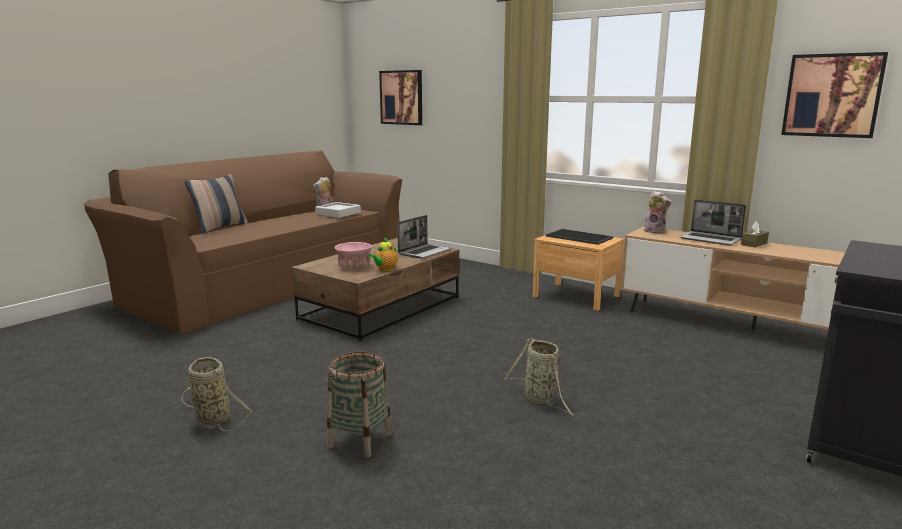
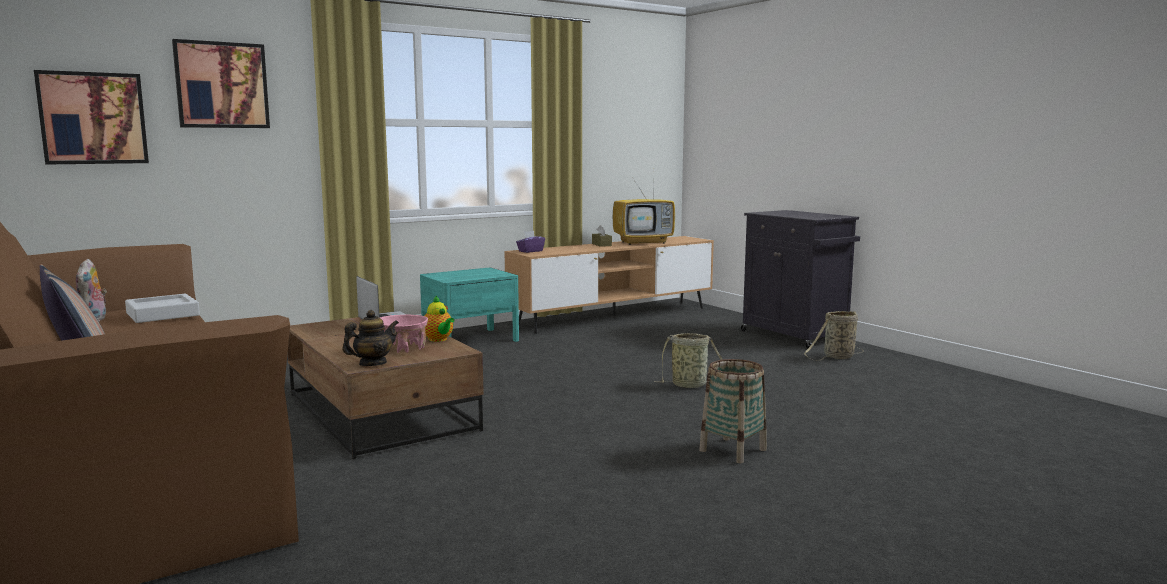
camera: 70 degrees left, 5 degrees down
(212, 418) = (645, 516): basket -> basket (837, 357)
(315, 267) = (372, 363): none -> teapot
(576, 296) = (470, 340): brown nightstand -> turquoise nightstand
(577, 237) = (463, 274): tray -> none
(655, 231) = (530, 251): plush toy -> purple tissue box
(711, 239) = (576, 247): laptop -> none
(814, 254) = (644, 242): none -> television
(832, 95) = (611, 121): picture -> picture (222, 85)

